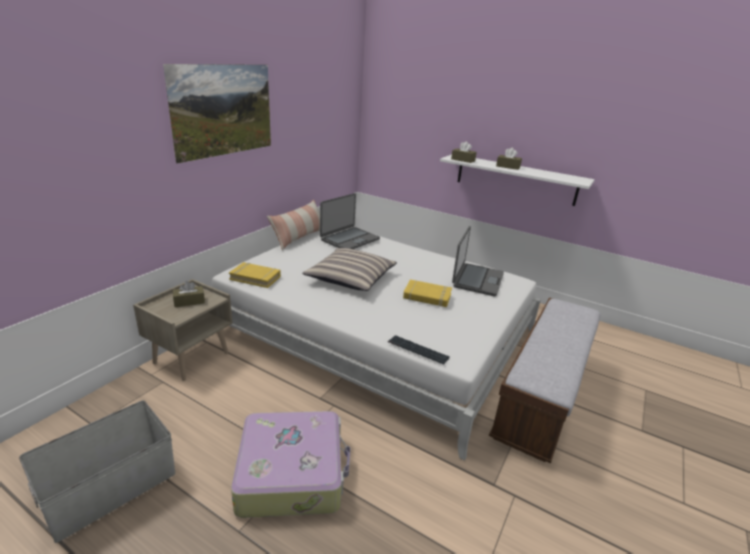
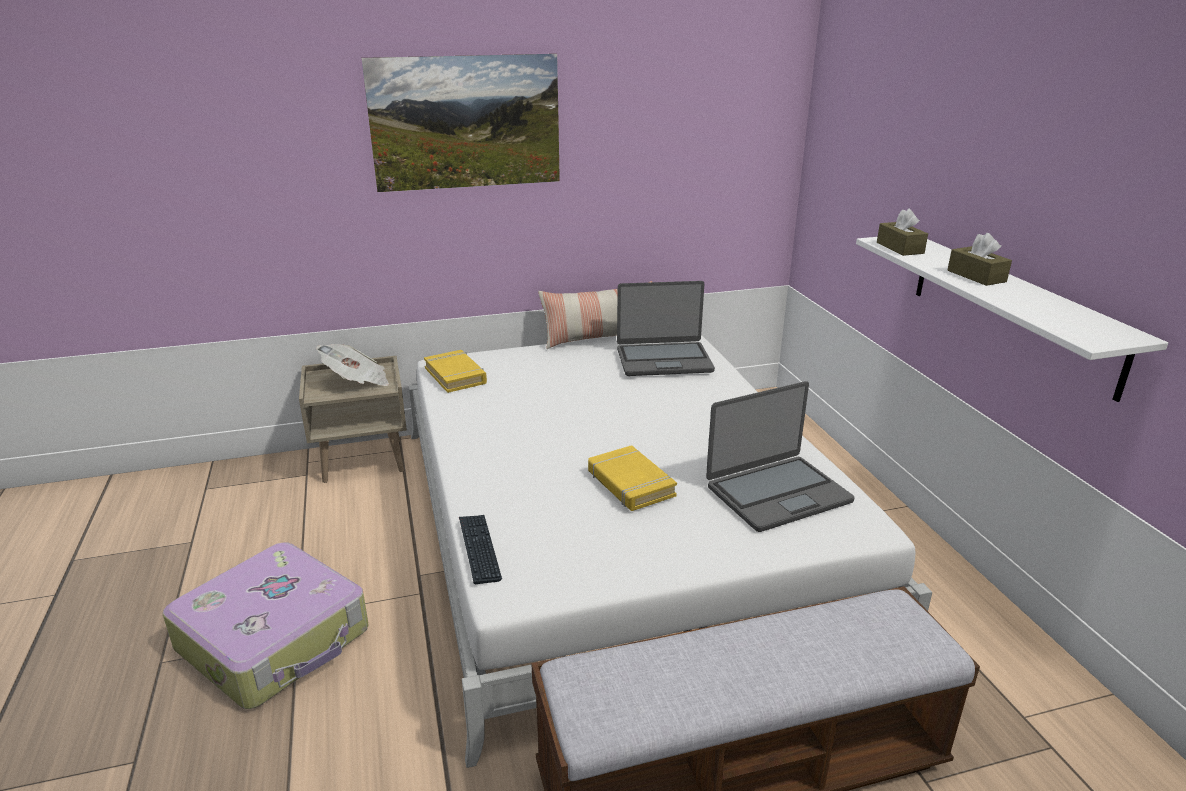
camera: 45 degrees right, 0 degrees up
(109, 489) = (141, 555): grey storage box -> none
(189, 301) = (357, 381): brown tissue box -> newspaper
(350, 277) = (569, 415): pillow -> none

